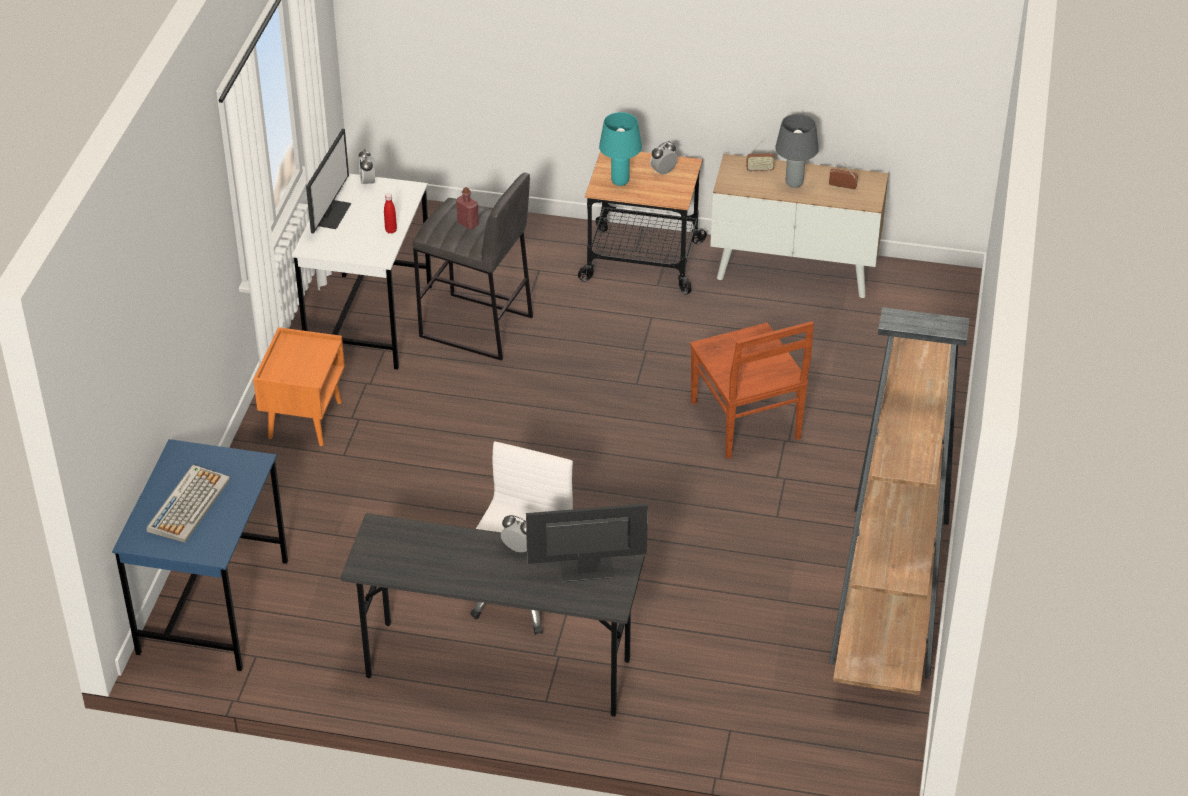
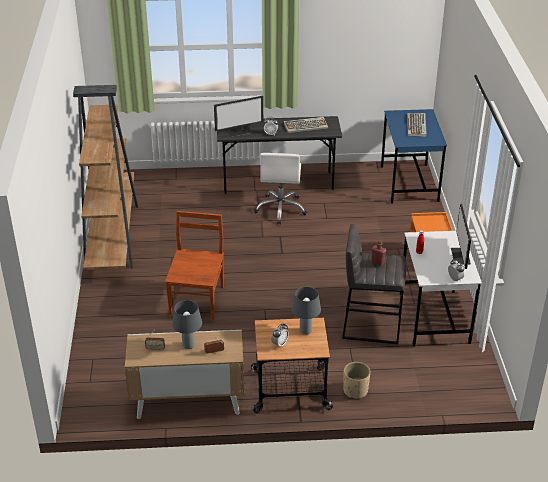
camera: 165 degrees right, 5 degrees down
(428, 559) = (306, 125): none -> keyboard
(551, 244) = (355, 390): none -> beige planter
(619, 182) = (306, 331): turquoise table lamp -> grey table lamp
(746, 422) = (197, 299): brown chair -> brown chair turned 45 degrees clockwise

